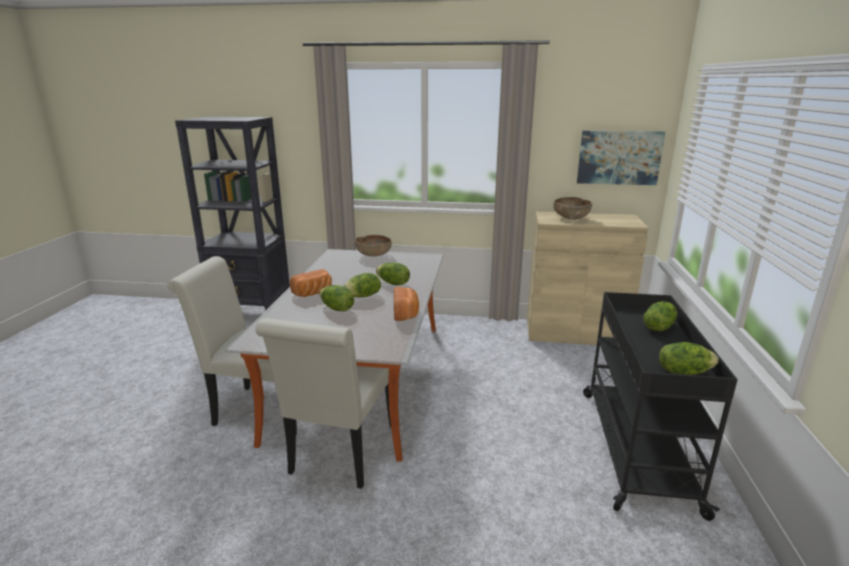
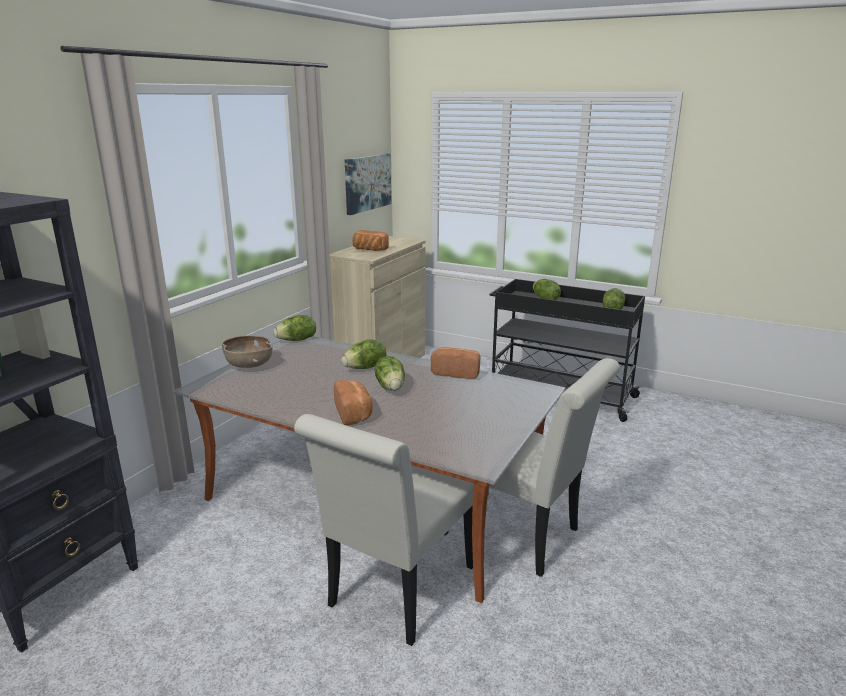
camera: 70 degrees left, 0 degrees up
(336, 309) = (417, 404): lettuce -> lettuce (297, 340)
(571, 218) = (369, 250): brown bowl -> bread

